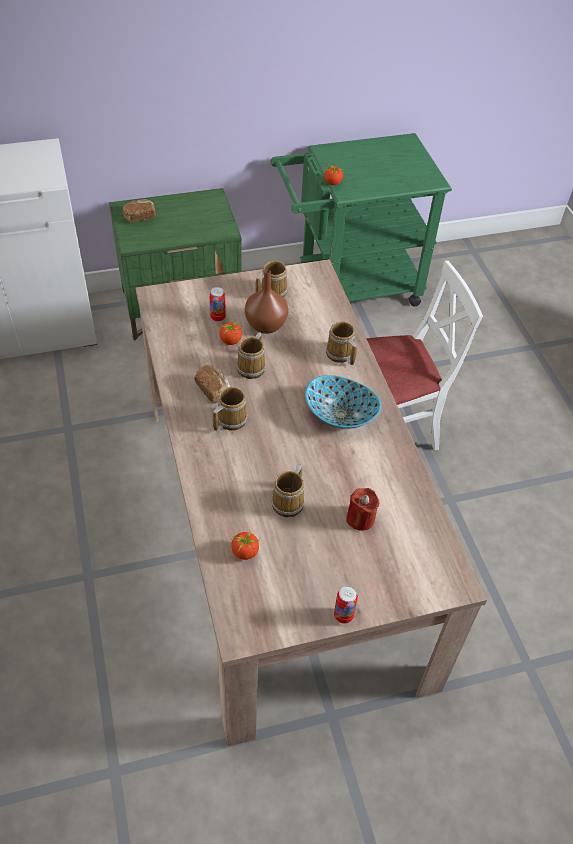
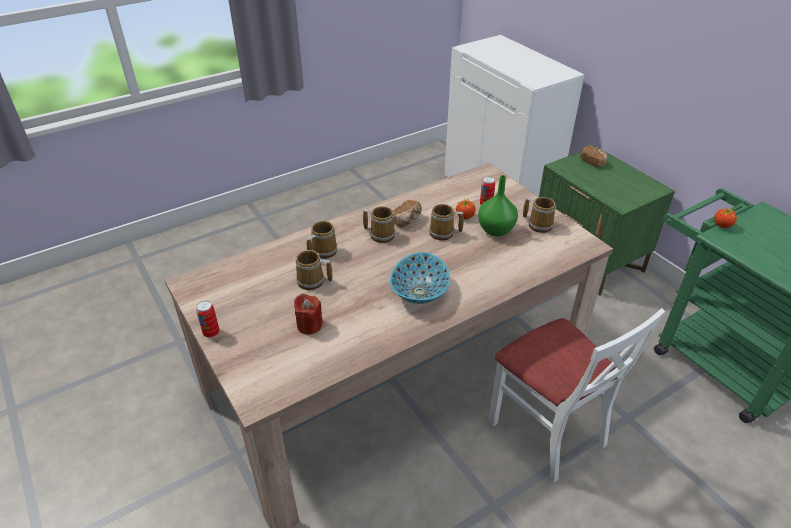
camera: 75 degrees right, 10 degrees down
(245, 552) = (258, 269): tomato -> none
(265, 325) = (496, 230): brown vase -> green vase
(340, 354) = (491, 278): mug -> mug (322, 251)

